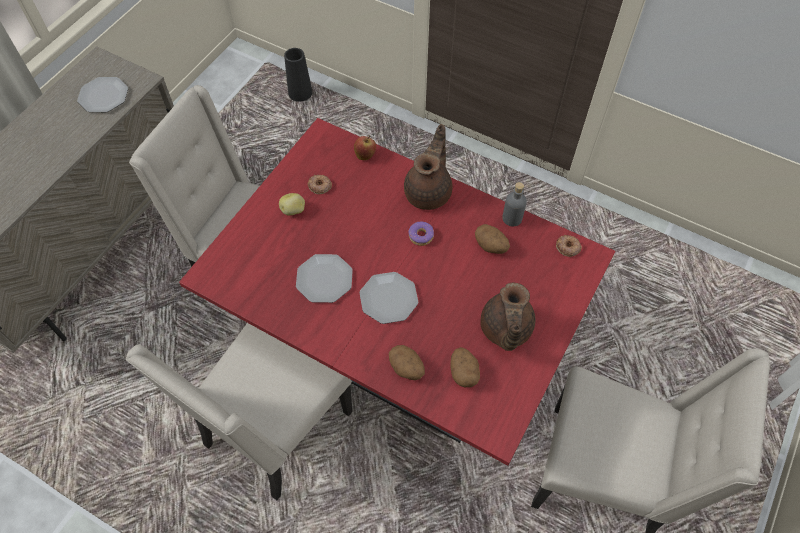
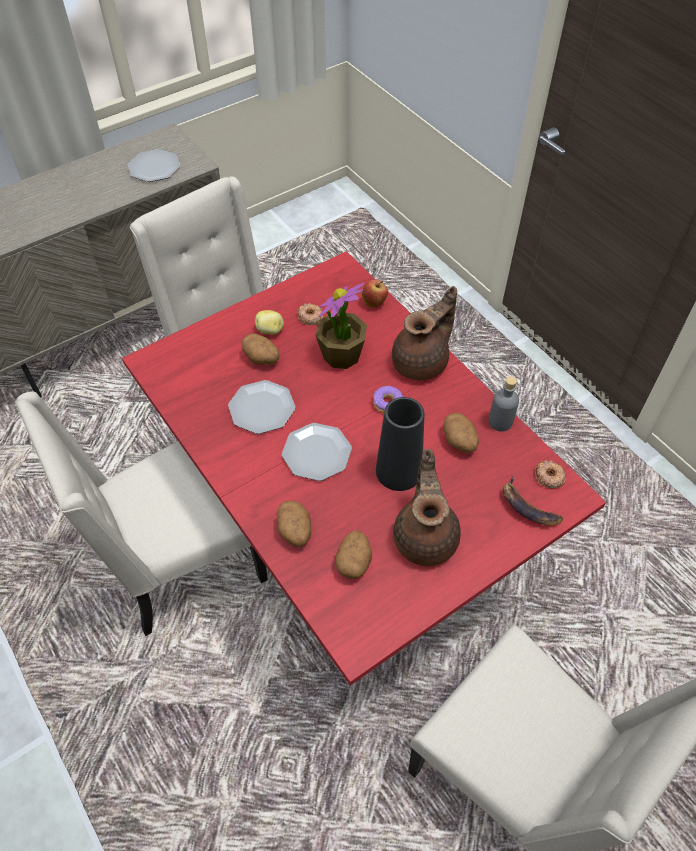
camera: 25 degrees right, 5 degrees down
(300, 93) = (381, 247): black vase -> black vase (398, 471)
(300, 237) = (262, 359): none -> potato
(363, 210) = (341, 355): none -> potted plant
(505, 330) = (426, 536): brown teapot -> brown teapot turned 150 degrees clockwise
(564, 277) = (527, 507): none -> banana

